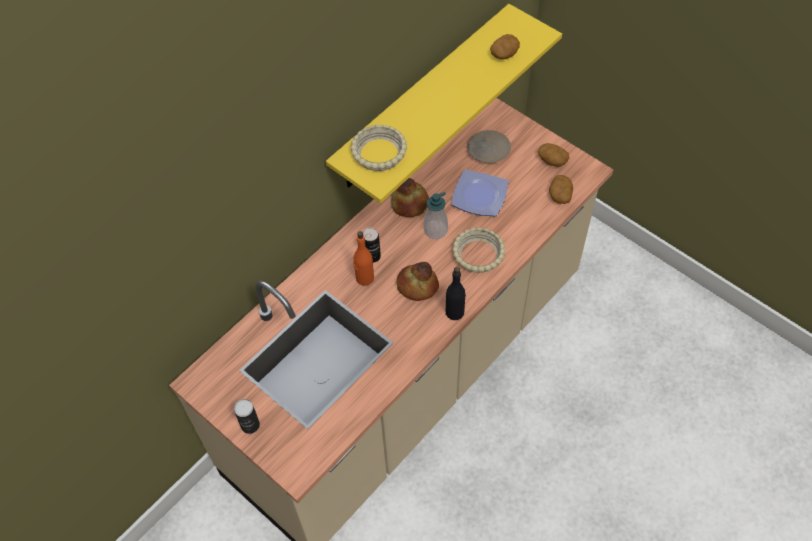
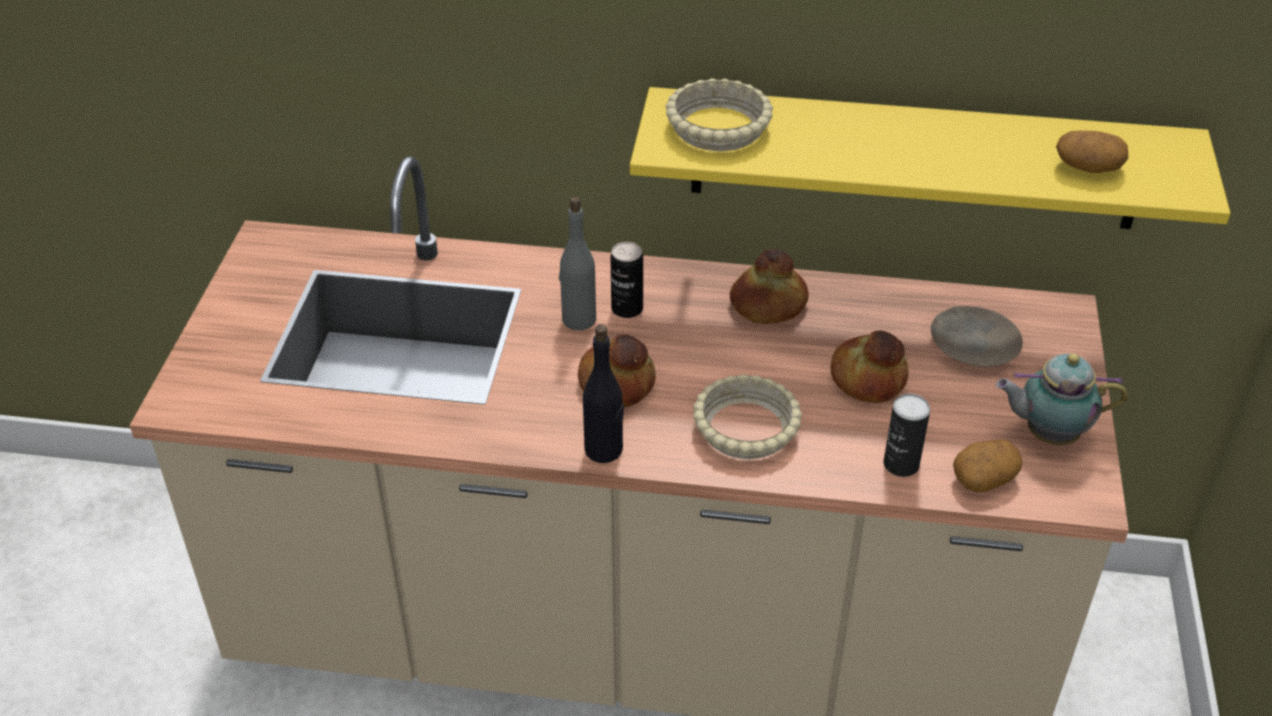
camera: 55 degrees right, 15 degrees down
(250, 425) = (229, 321): can -> can (901, 464)
(364, 278) = (578, 319): orange bottle -> grey bottle
(435, 230) = (745, 355): soap dispenser -> none
(480, 197) = (867, 378): plate -> bread
(552, 160) = (1047, 434): potato -> teapot

